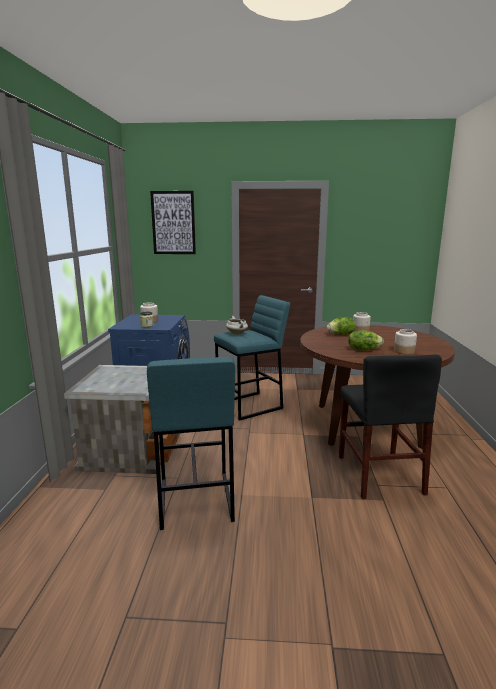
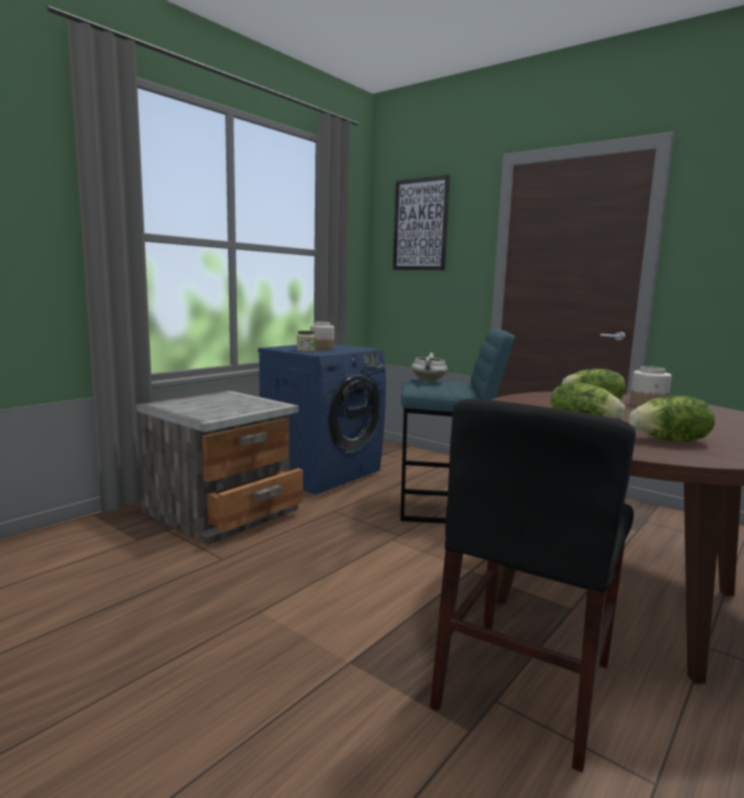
camera: 35 degrees right, 5 degrees down
(196, 501) = (197, 593): turquoise stool -> none
(404, 351) = (670, 440): jar -> lettuce

